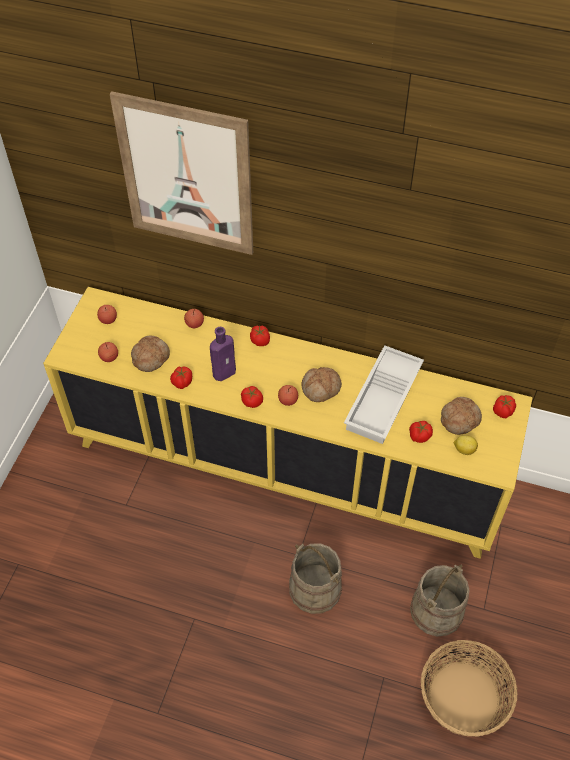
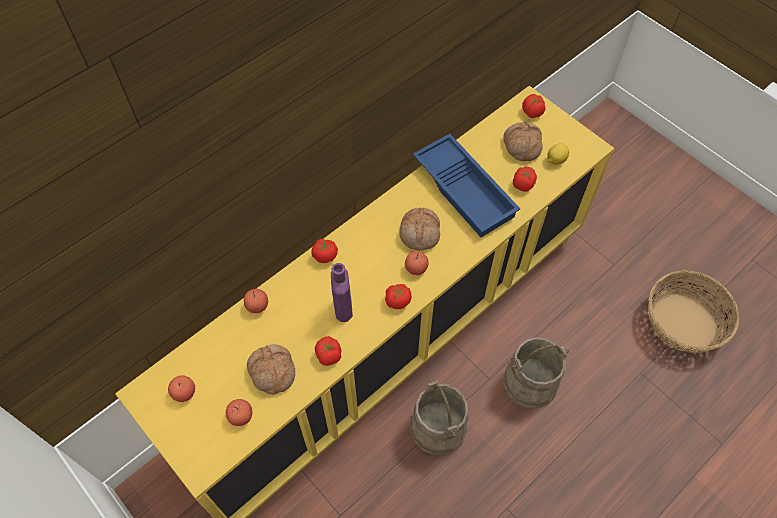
camera: 60 degrees left, 5 degrees up
(186, 176) = (191, 150): picture -> none
(384, 400) = (466, 189): white tray -> blue tray
(436, 610) = (598, 298): beige bucket -> beige bucket (437, 428)

